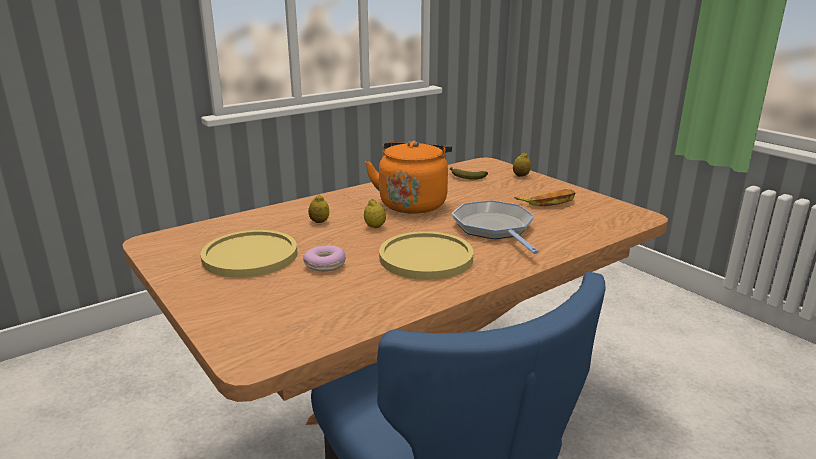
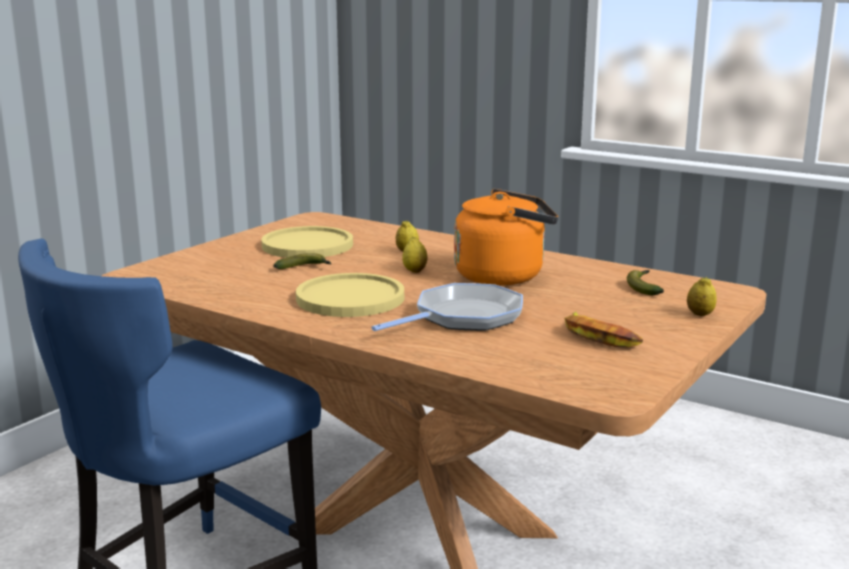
camera: 70 degrees right, 5 degrees down
(325, 265) = (305, 268): donut -> banana

